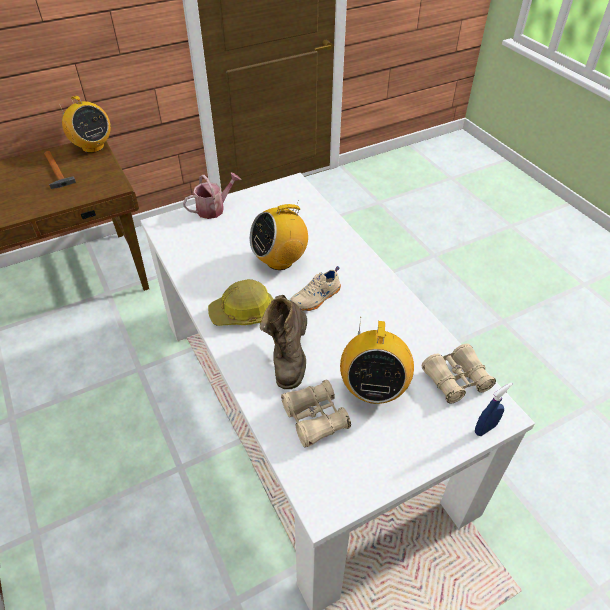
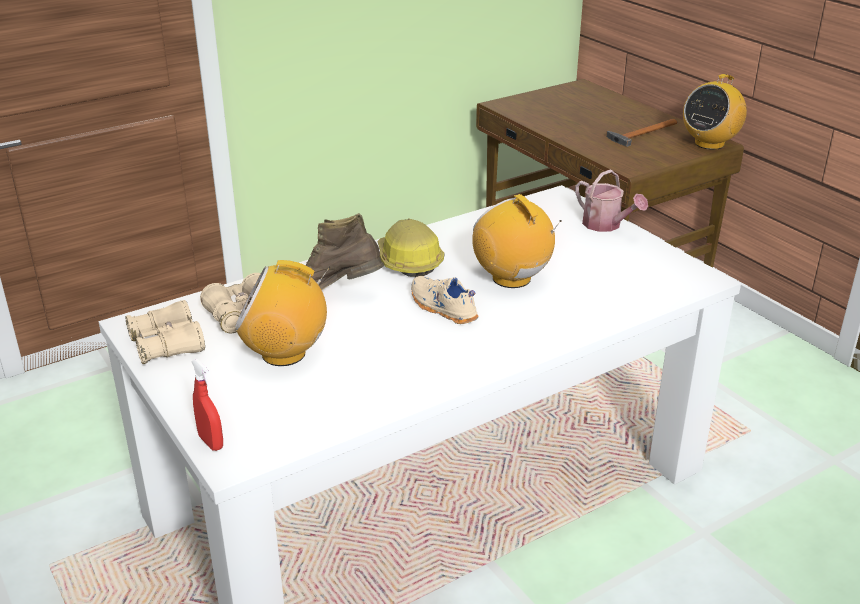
camera: 85 degrees right, 15 degrees down
(456, 380) = (296, 422): beige binoculars -> beige binoculars (167, 344)
(485, 428) = (211, 442): blue spray bottle -> red spray bottle

